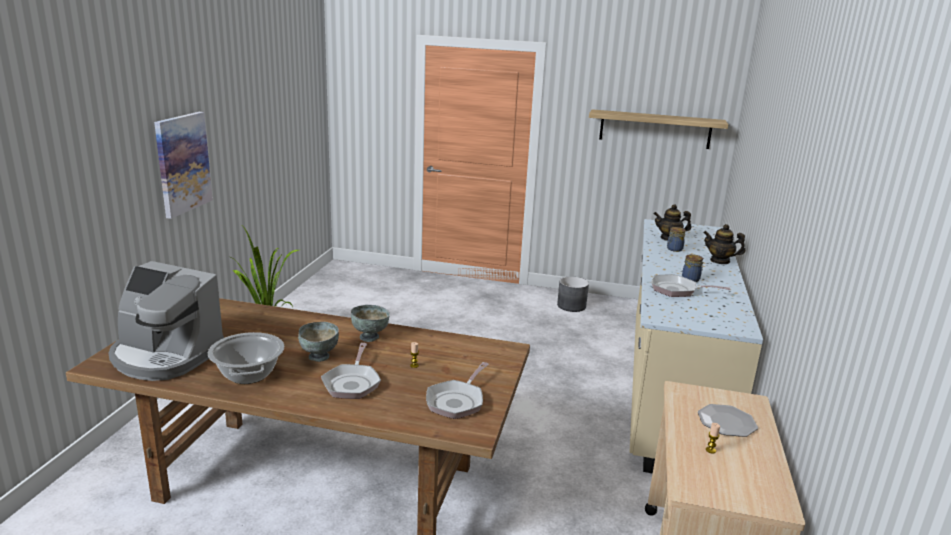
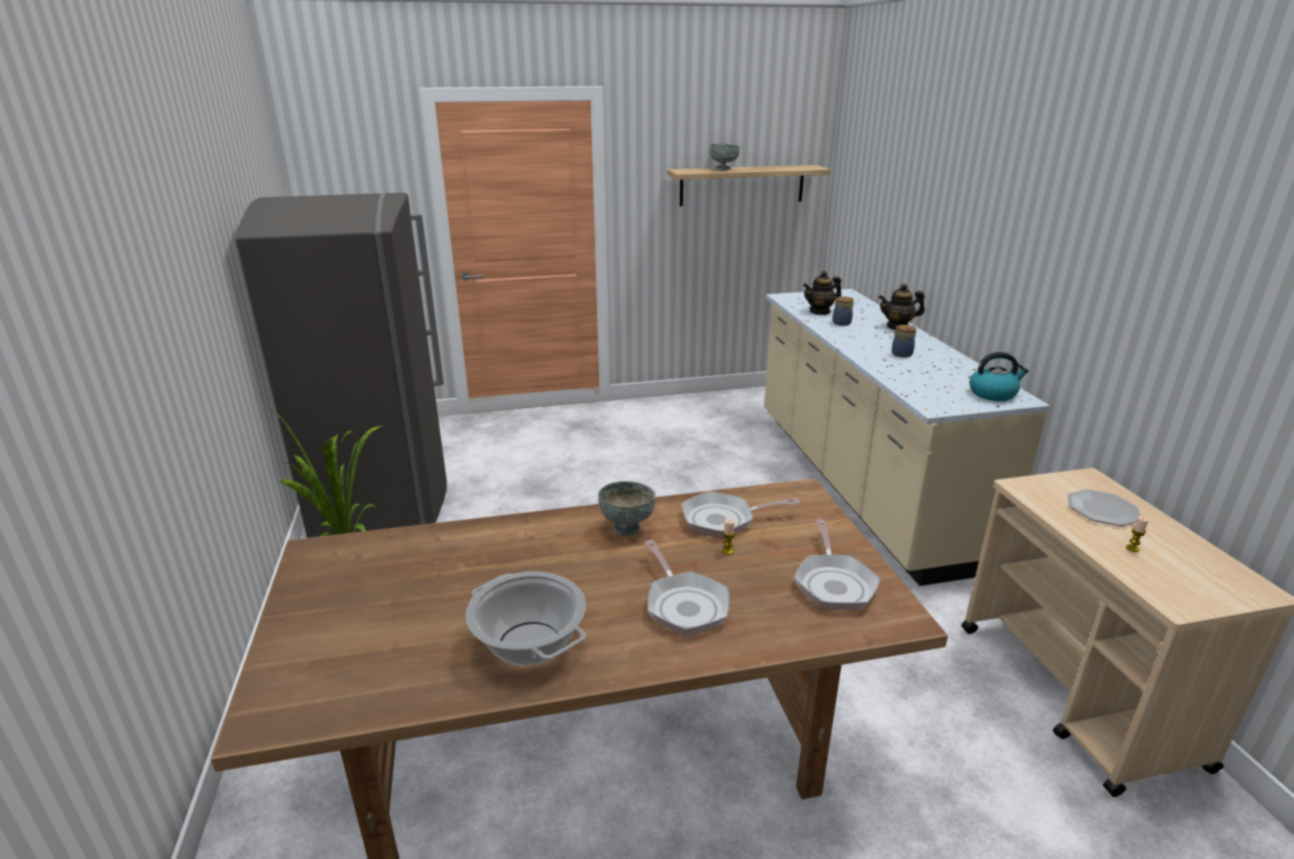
camera: 25 degrees left, 5 degrees up
(165, 356) = (364, 661): coffee machine -> none
(182, 163) = (186, 330): picture -> none
(319, 357) = (597, 580): grey bowl -> grey bowl (723, 169)
(324, 307) = (383, 495): none -> grey fridge
(571, 306) = (680, 414): grey planter -> none
(677, 290) = (908, 370): frying pan -> frying pan (723, 520)
(724, 320) = (993, 394): none -> kettle

